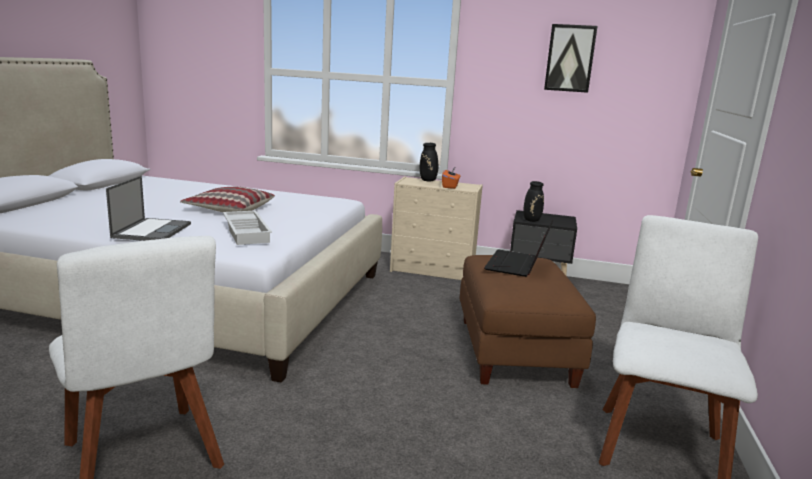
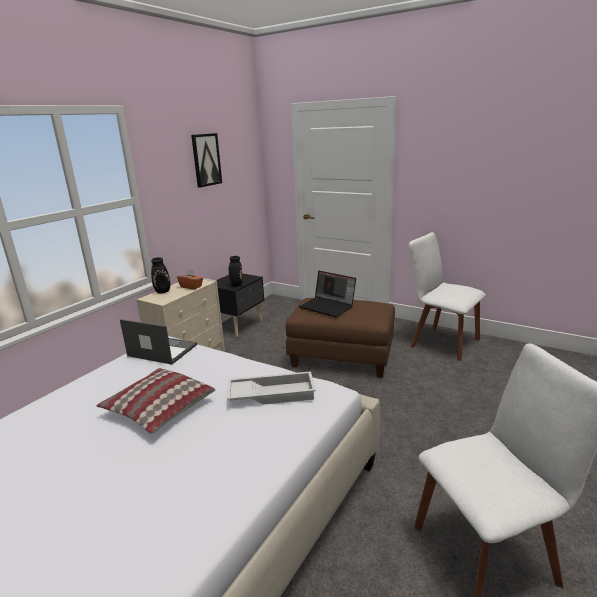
camera: 70 degrees left, 5 degrees up
(152, 230) = (240, 460): laptop -> laptop (161, 350)

